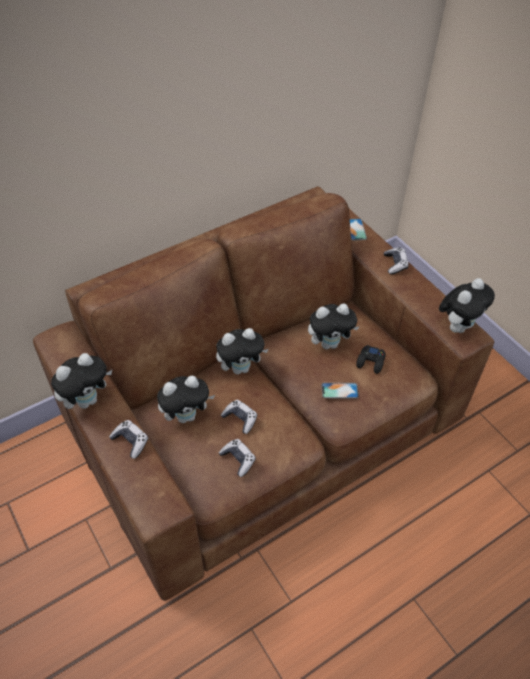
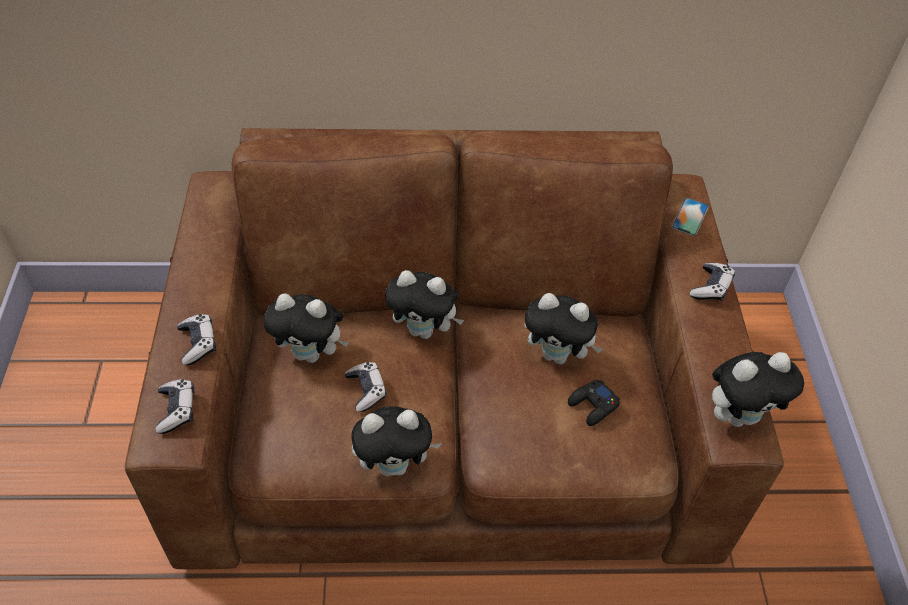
camera: 30 degrees right, 0 degrees up
(87, 400) = (191, 271): plush toy -> plush toy (395, 464)
(238, 459) = (325, 438): game controller -> game controller (177, 410)
(339, 390) = (520, 421): phone -> none

